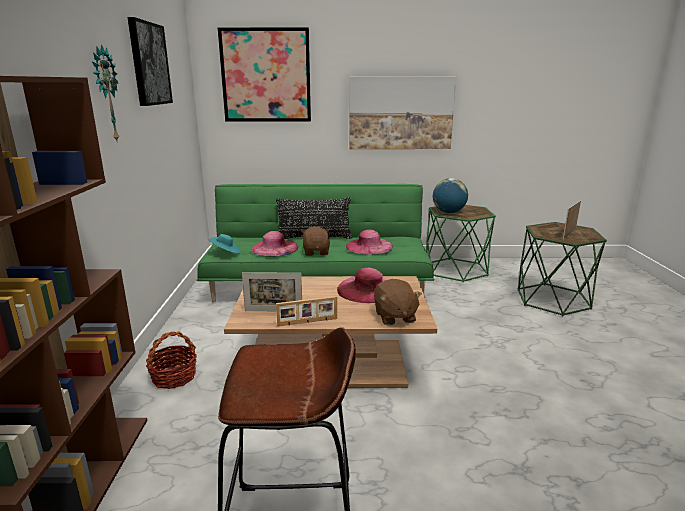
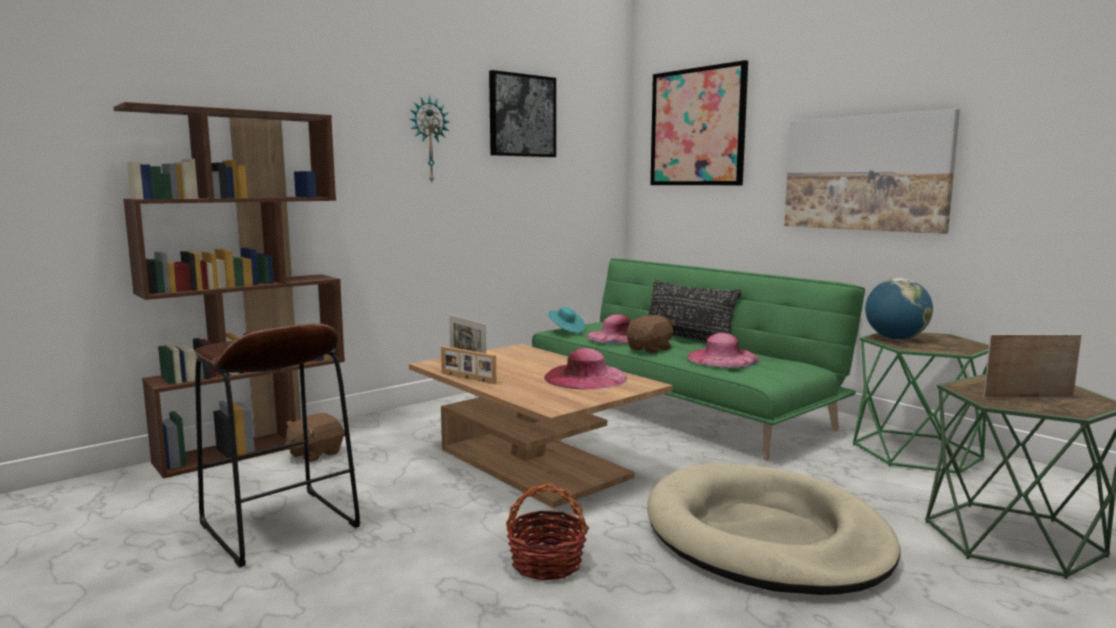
camera: 50 degrees right, 10 degrees down
(174, 377) = (412, 421): basket -> basket (546, 563)
(394, 317) = (541, 398): brown plush toy -> brown plush toy (314, 454)
(505, 345) = (765, 536): none -> beige dog bed

